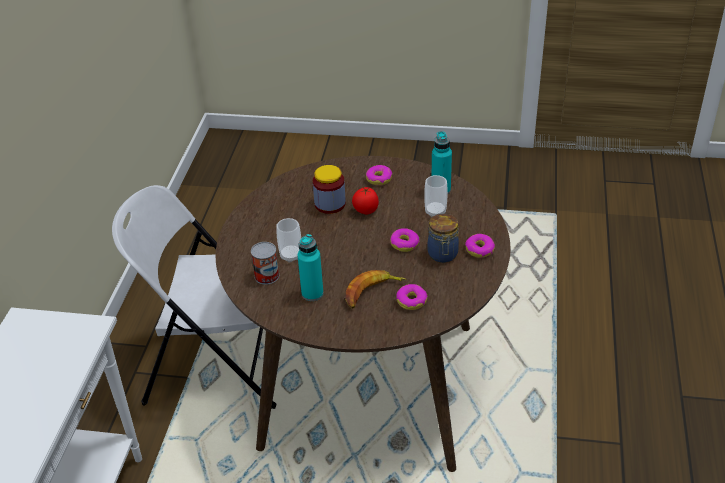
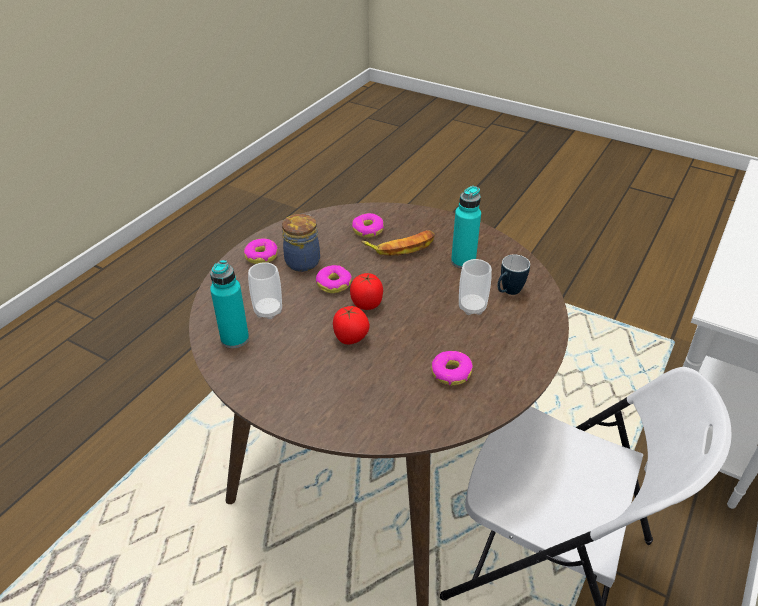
camera: 160 degrees left, 0 degrees up
(267, 276) = (508, 292): can -> mug
(330, 204) = (391, 363): jar -> none
(369, 236) = (367, 304): none -> tomato
(379, 179) = (299, 384): donut -> donut (451, 373)

